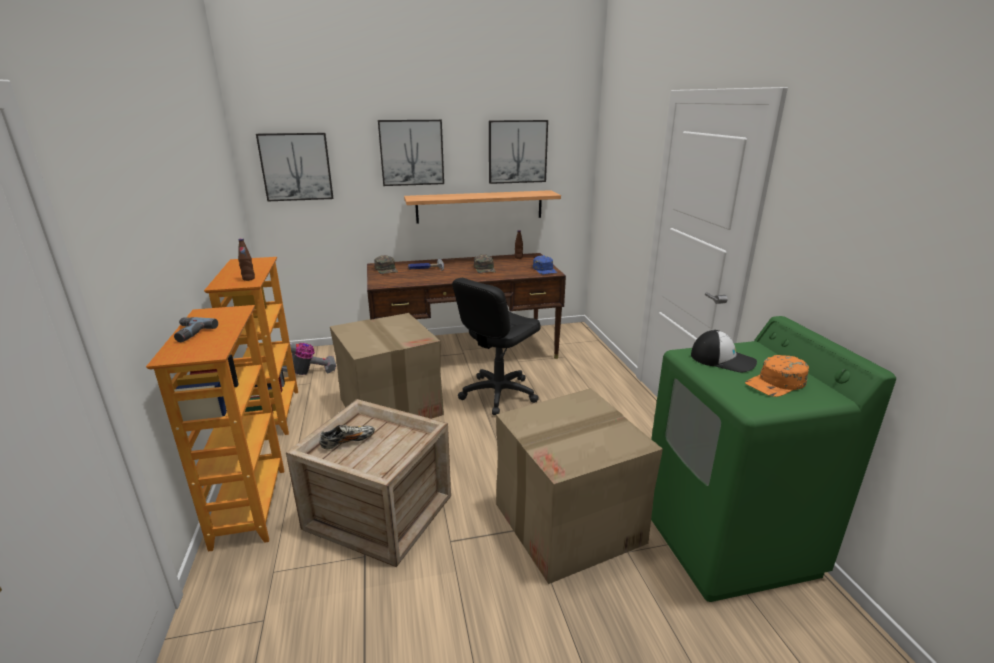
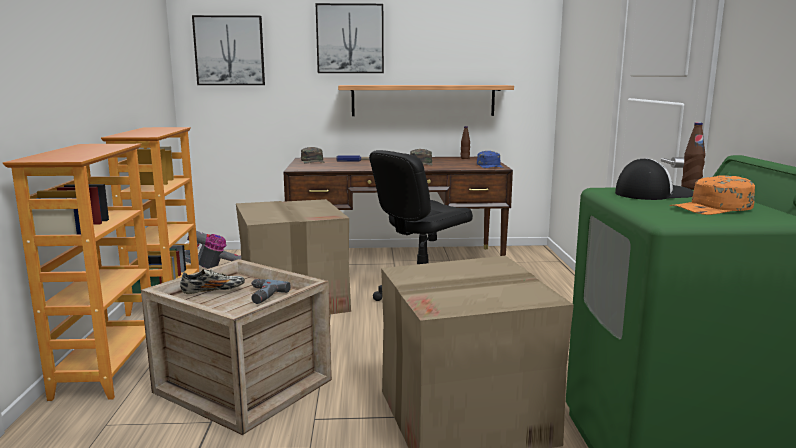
camera: 10 degrees right, 10 degrees down
(188, 333) = (60, 151): power drill -> power drill (261, 296)
(248, 279) = (150, 134): brown bottle -> brown bottle (690, 188)
(517, 151) = (467, 40): picture -> none
(723, 359) = (652, 194): cap -> cap turned 60 degrees counterclockwise

